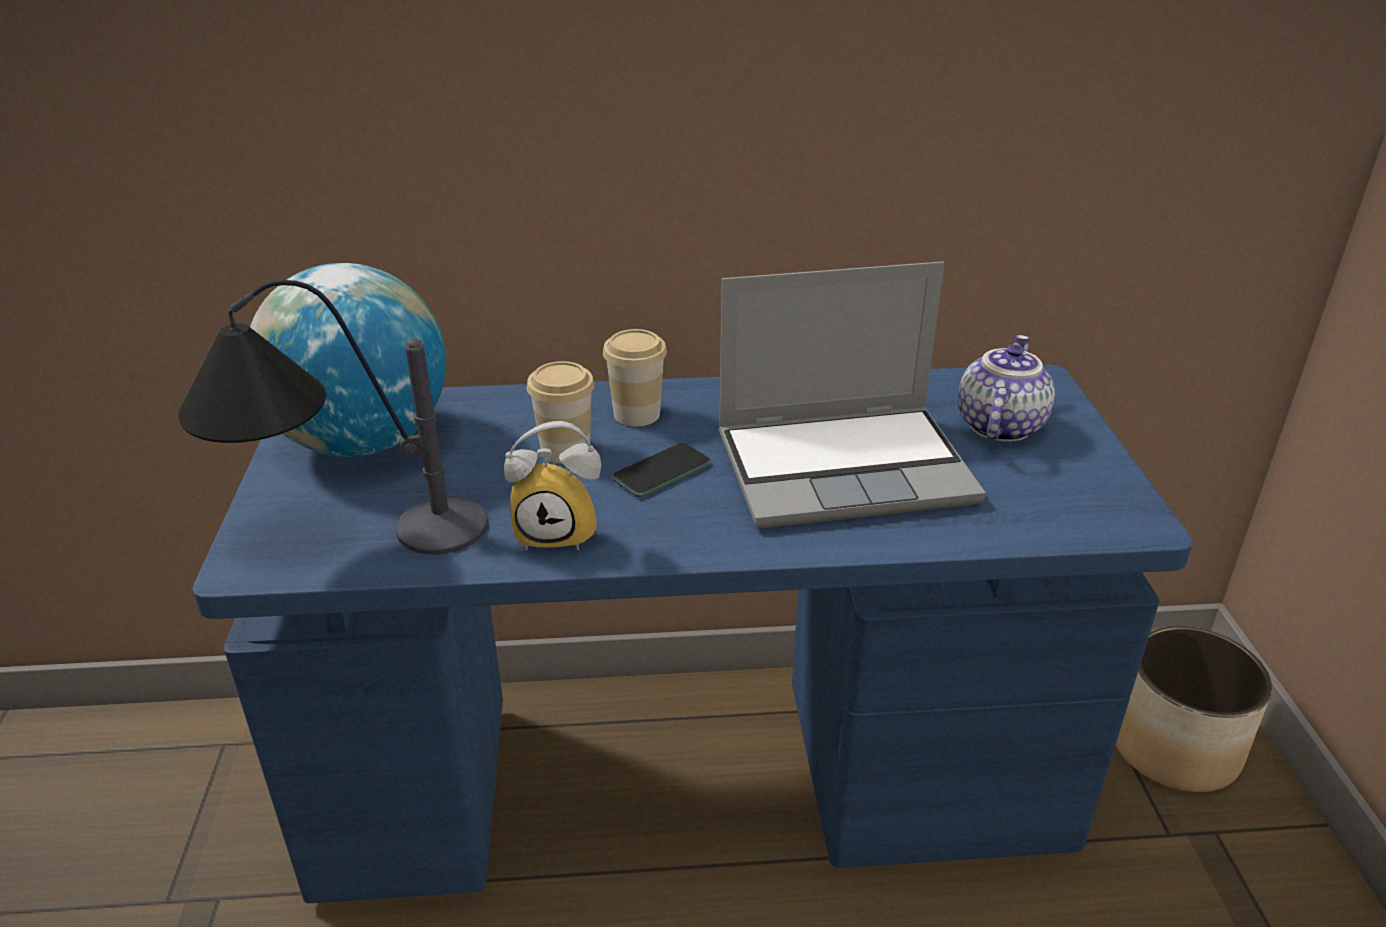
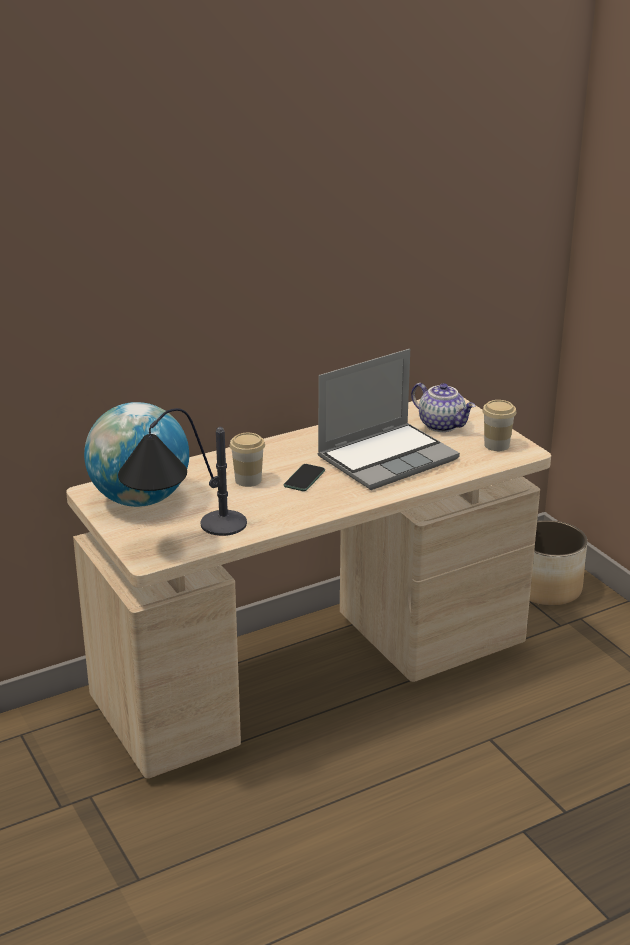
camera: 25 degrees left, 5 degrees down
(560, 532) = (281, 512): alarm clock -> none
(636, 414) = (267, 457): cup -> cup (496, 445)
(692, 782) = (314, 672): blue desk -> beige desk
(997, 425) = (442, 425): teapot -> teapot turned 135 degrees clockwise

